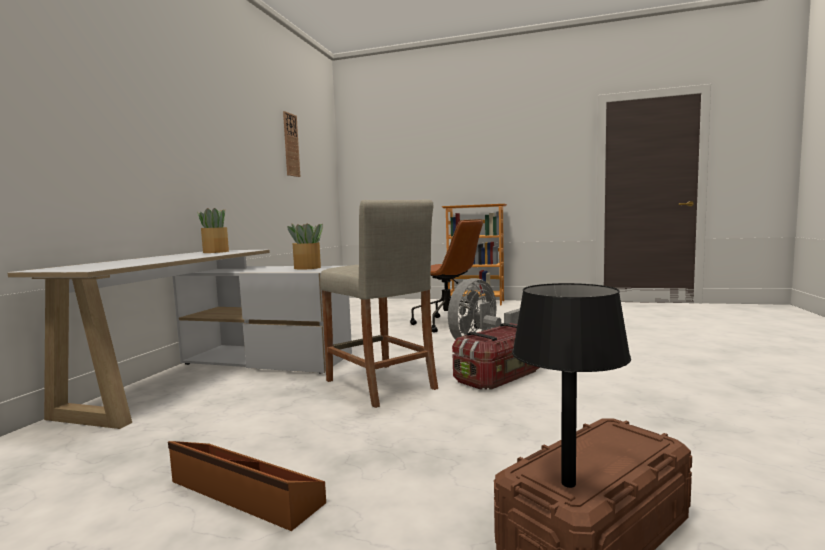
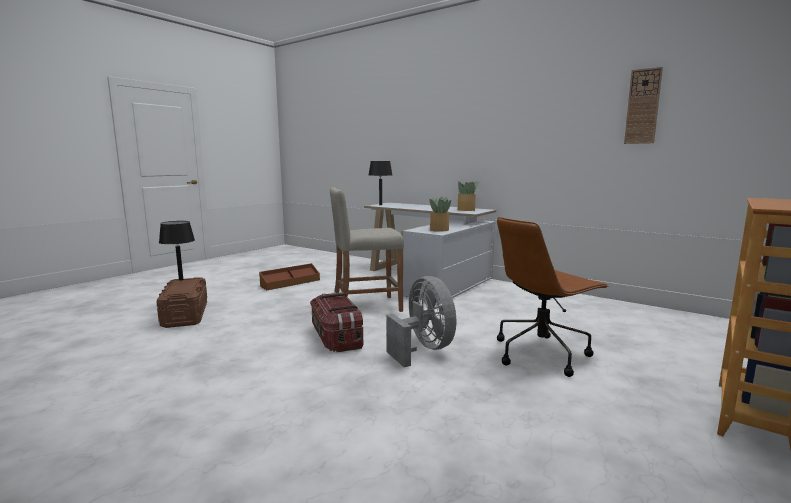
camera: 110 degrees right, 5 degrees up
(90, 268) = (380, 205): none -> black table lamp

